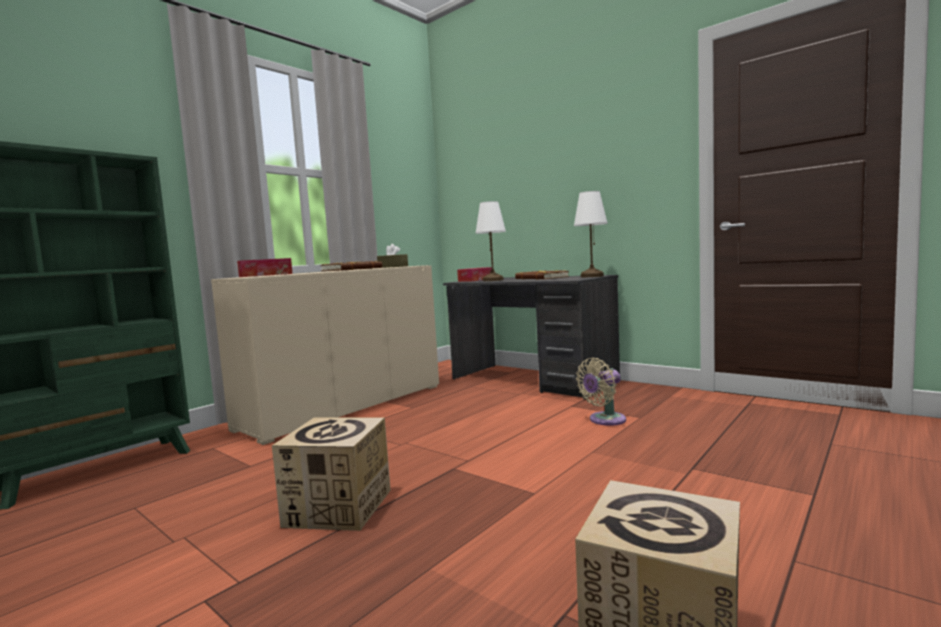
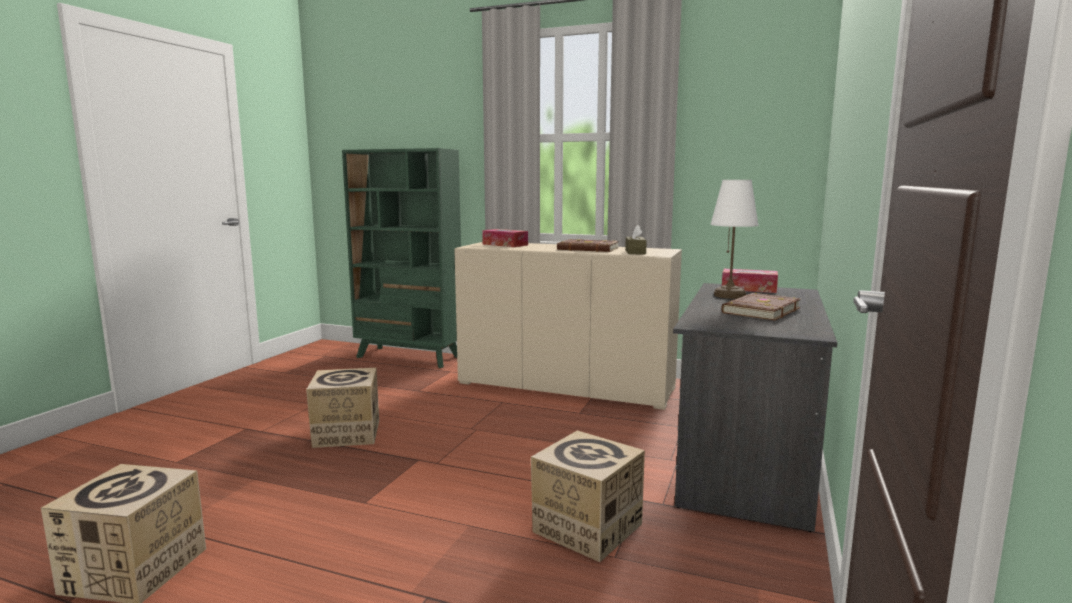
camera: 70 degrees right, 5 degrees up
(591, 276) = (780, 330): white table lamp -> none
(604, 420) = (587, 528): beige fan -> cardboard box

